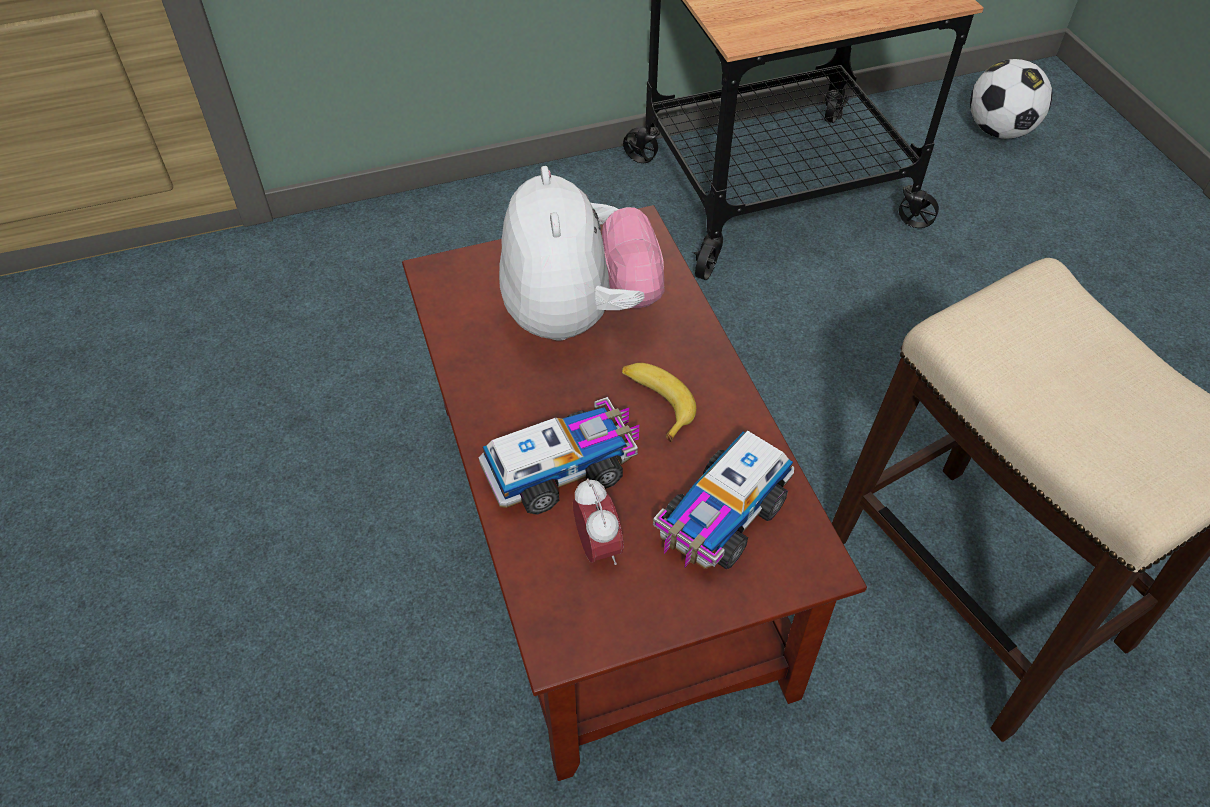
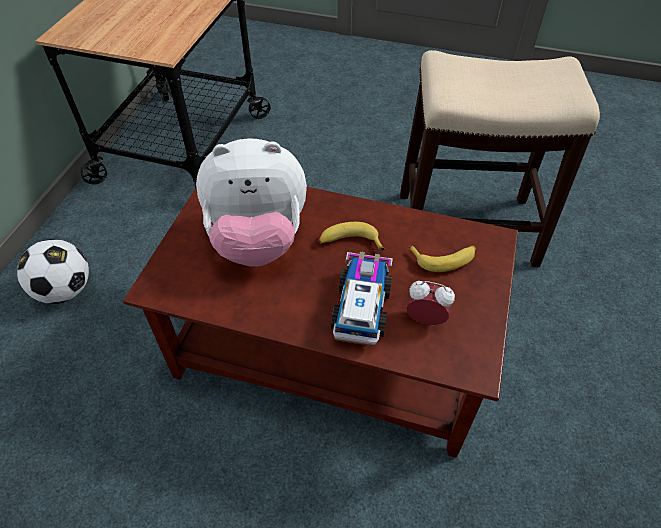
camera: 55 degrees left, 0 degrees up
(579, 315) = (258, 240): plush toy -> plush toy turned 150 degrees clockwise
(720, 519) = (444, 259): toy truck -> banana
(999, 131) = (239, 58): football -> football (65, 290)

